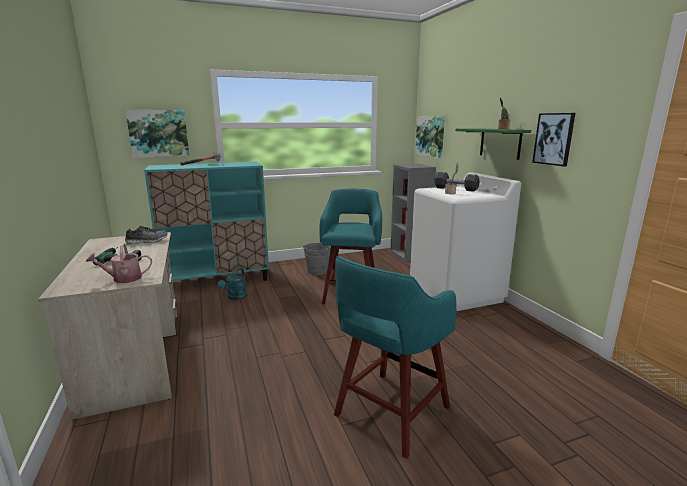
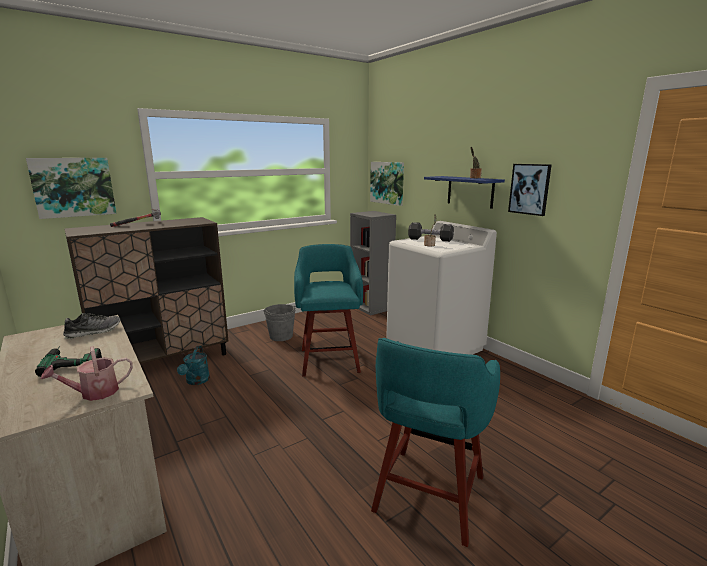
camera: 15 degrees left, 0 degrees up
(217, 280) = (164, 361): turquoise cabinet -> brown cabinet
(500, 143) = (470, 191): green shelf -> blue shelf

